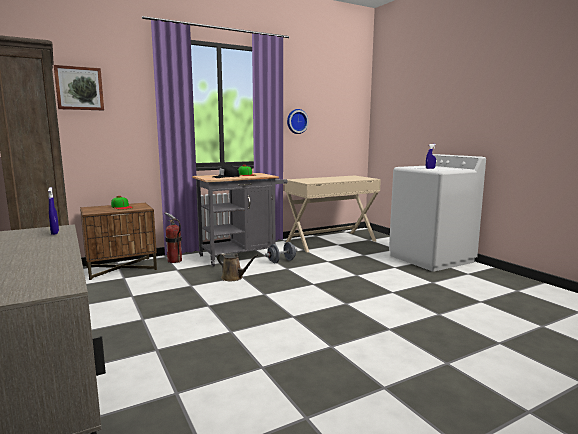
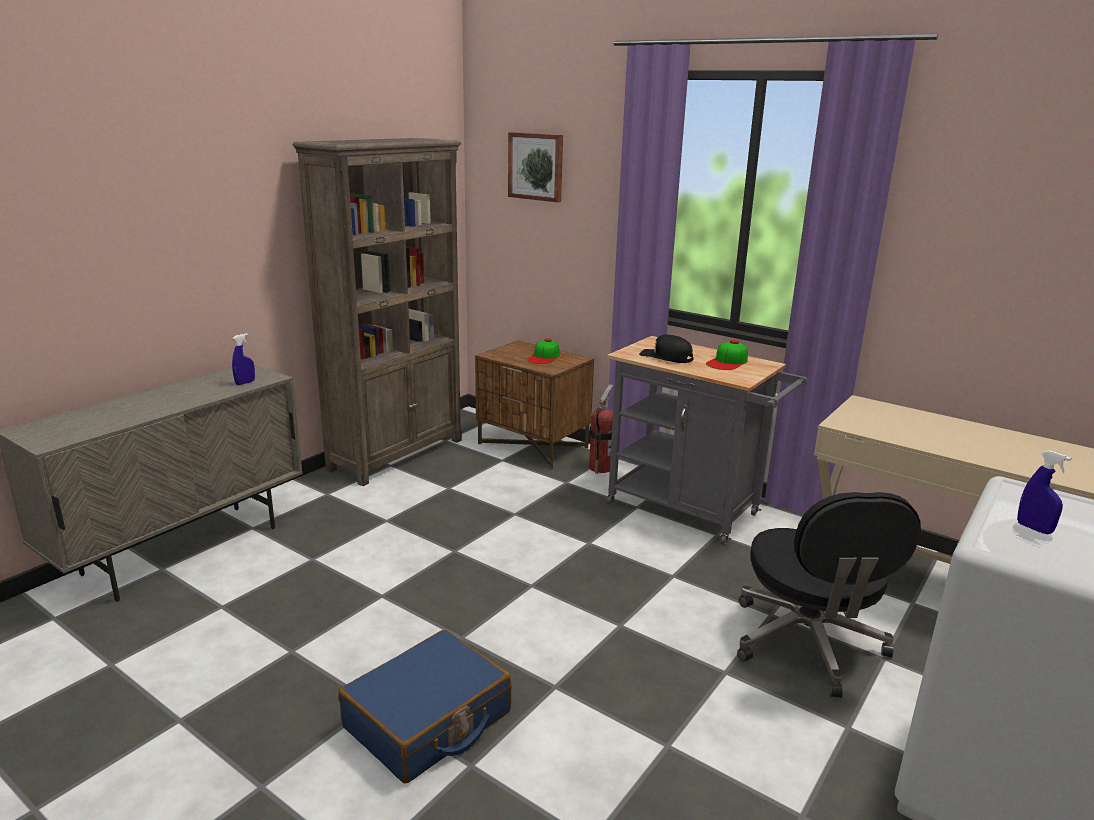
camera: 65 degrees right, 10 degrees up
(234, 278) = (576, 537): brown watering can -> none
(281, 261) = (705, 559): grey dumbbell -> none
(296, 121) = (942, 259): wall clock -> none
(349, 261) = (808, 644): none -> black office chair
(354, 334) = (428, 721): none -> blue suitcase

